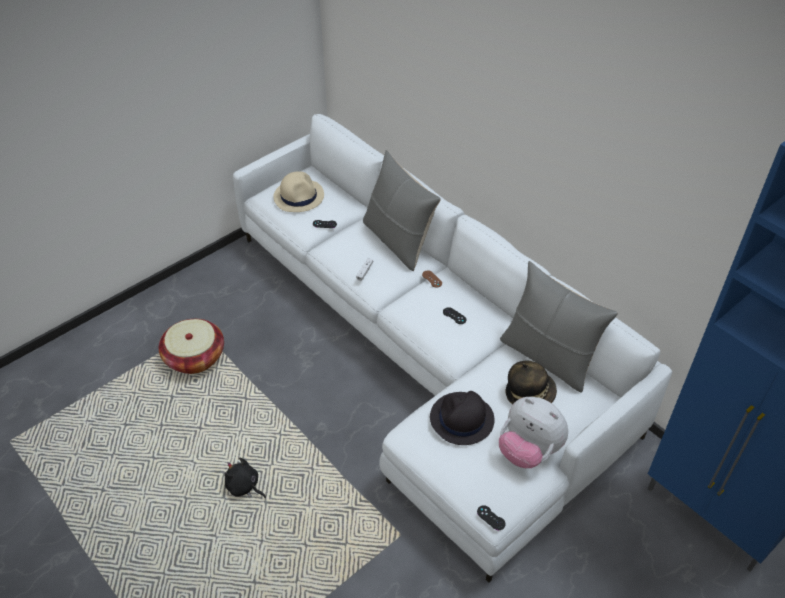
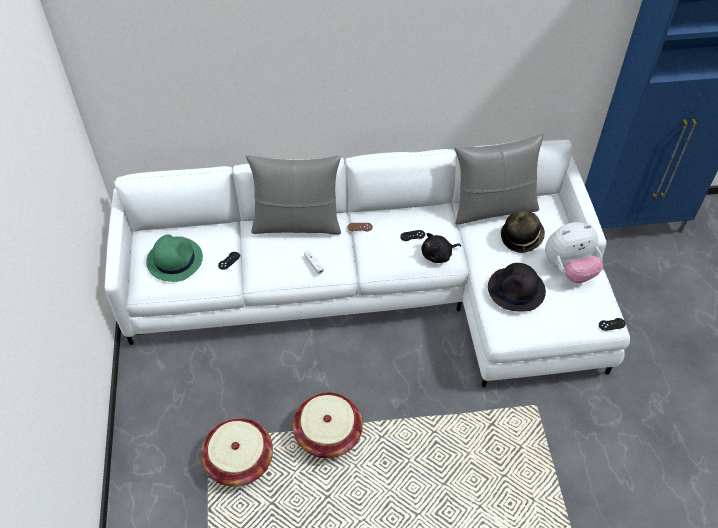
camera: 55 degrees left, 5 degrees up
(244, 486) = (416, 492): black plush toy -> black plush toy (438, 255)
(256, 397) = (328, 434): none -> basket
(299, 196) = (174, 259): beige hat -> green hat

